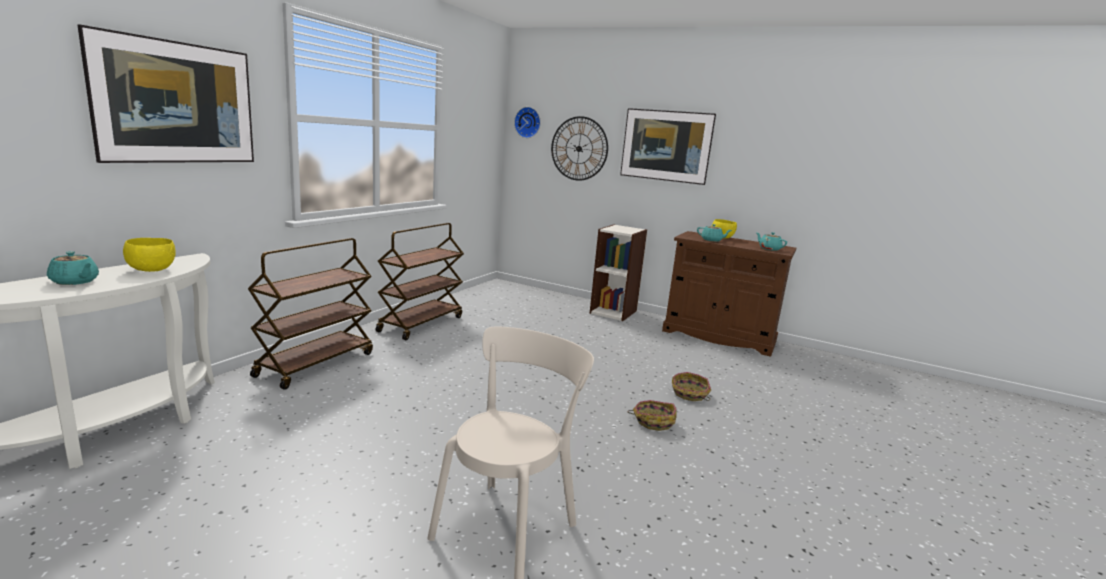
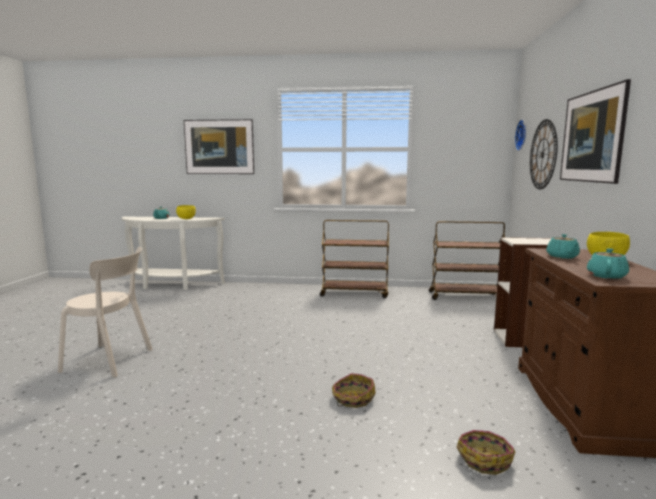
camera: 70 degrees right, 5 degrees down
(316, 364) = (263, 290): brown cart -> brown cart (465, 296)
(653, 421) = (274, 386): basket -> basket (484, 459)

